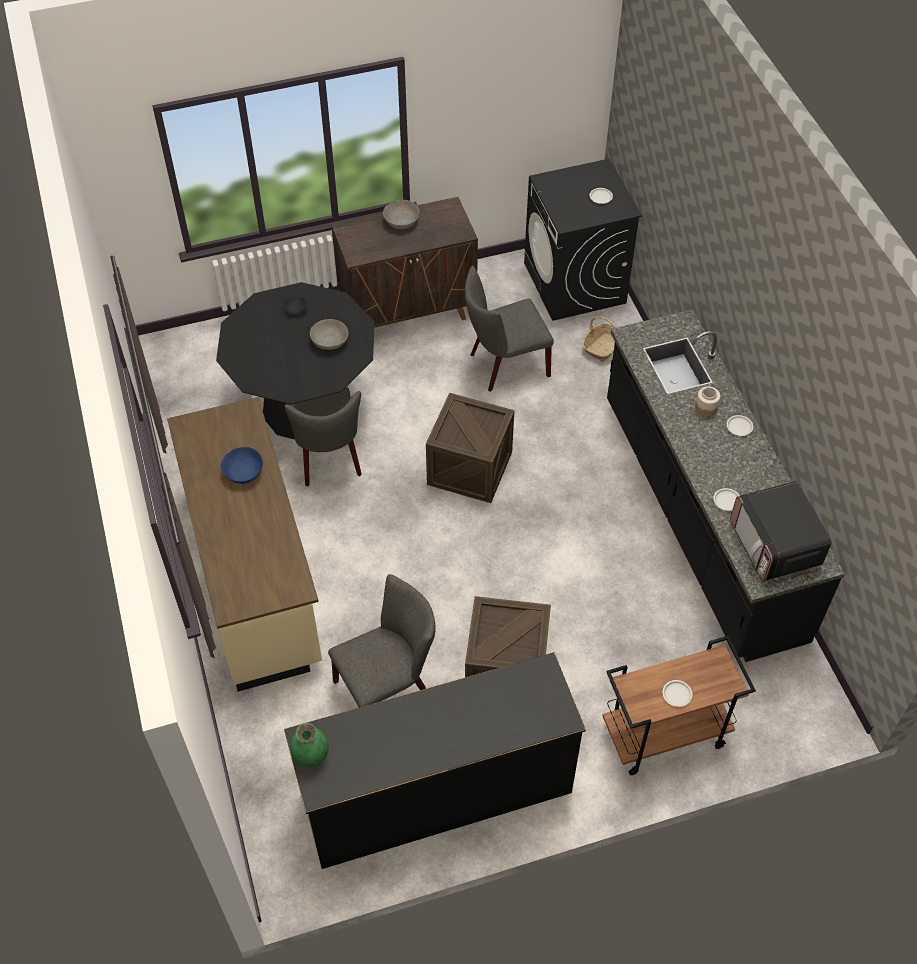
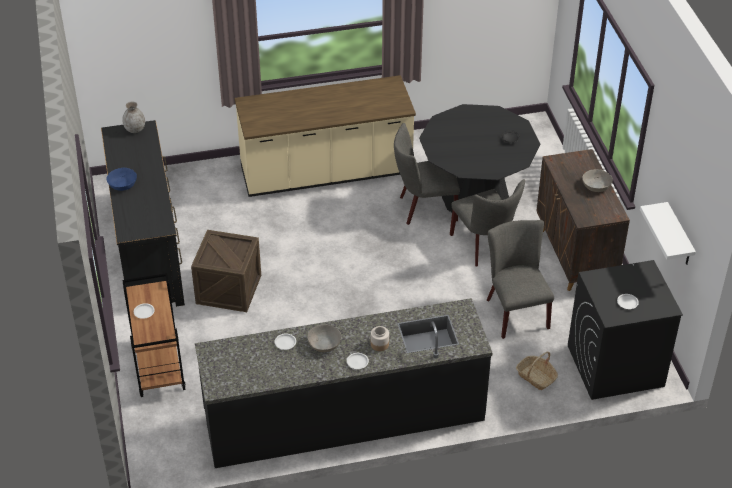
camera: 95 degrees right, 10 degrees down
(243, 472) = (350, 107): blue bowl -> blue bowl (122, 184)
(311, 755) = (135, 129): green vase -> grey vase
(330, 341) = (478, 156): grey bowl -> grey bowl (324, 344)
(388, 688) = (228, 232): grey chair -> grey chair (484, 246)
(470, 468) = (408, 282): crate -> none
(530, 130) = (679, 236): none -> white shelf
(775, 545) = (239, 364): microwave -> none

